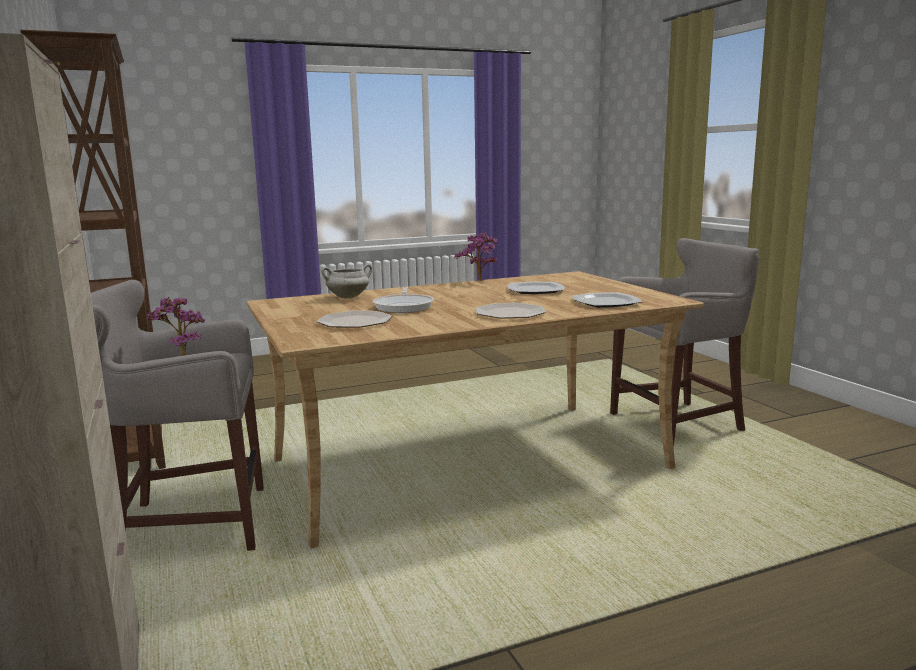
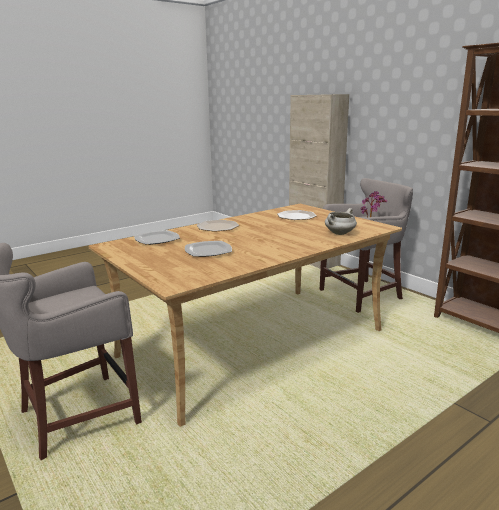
camera: 165 degrees right, 5 degrees up
(404, 306) = (286, 228): frying pan -> none
(480, 281) = (264, 262): potted plant -> none

